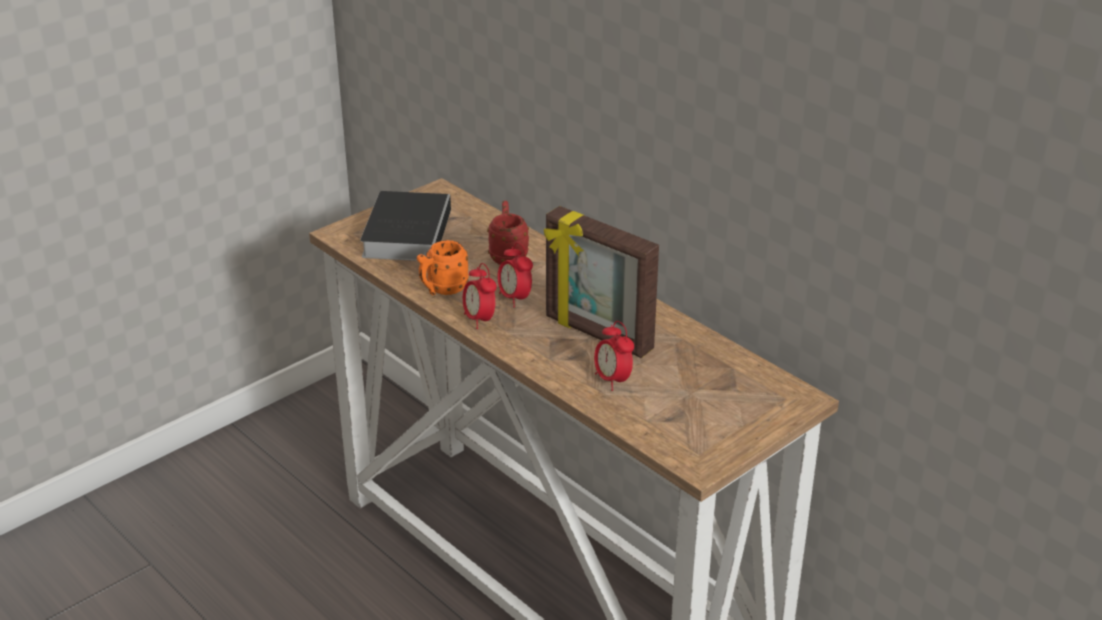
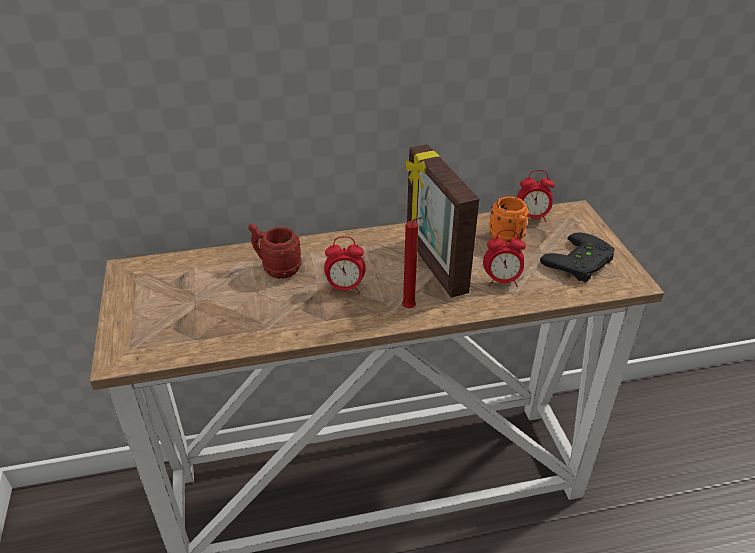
camera: 60 degrees left, 5 degrees up
(407, 231) = (171, 312): book -> none
(442, 290) = (292, 324): orange mug -> orange mug (508, 241)
(479, 320) = (359, 319): alarm clock -> alarm clock (532, 218)
(518, 341) = (410, 309): none -> red candle
(597, 334) = (434, 265): picture frame -> picture frame turned 90 degrees clockwise
(697, 423) = (581, 263): none -> black game controller

